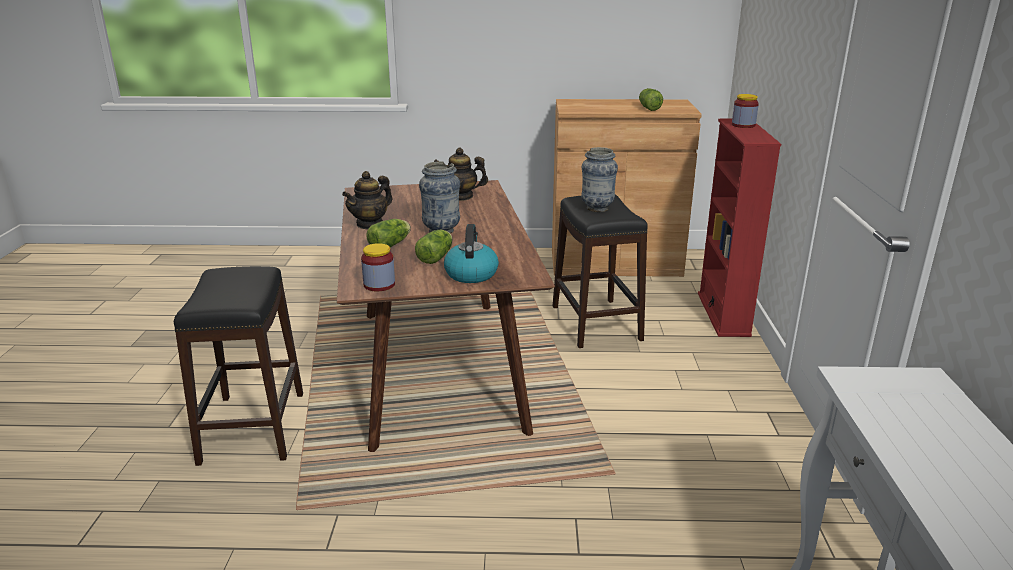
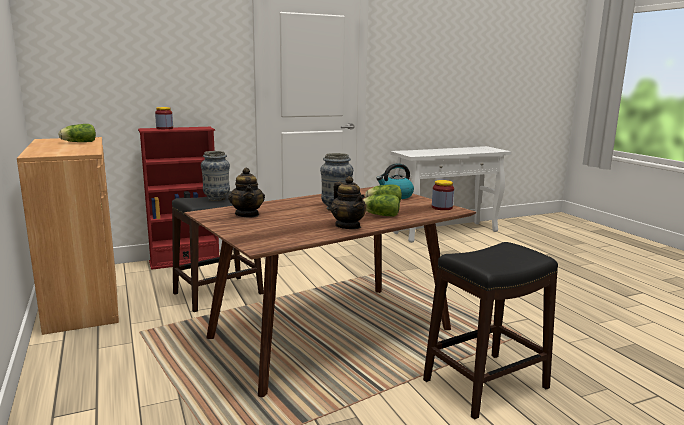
camera: 115 degrees left, 10 degrees down
(370, 224) = (348, 226): teapot -> teapot turned 45 degrees clockwise

